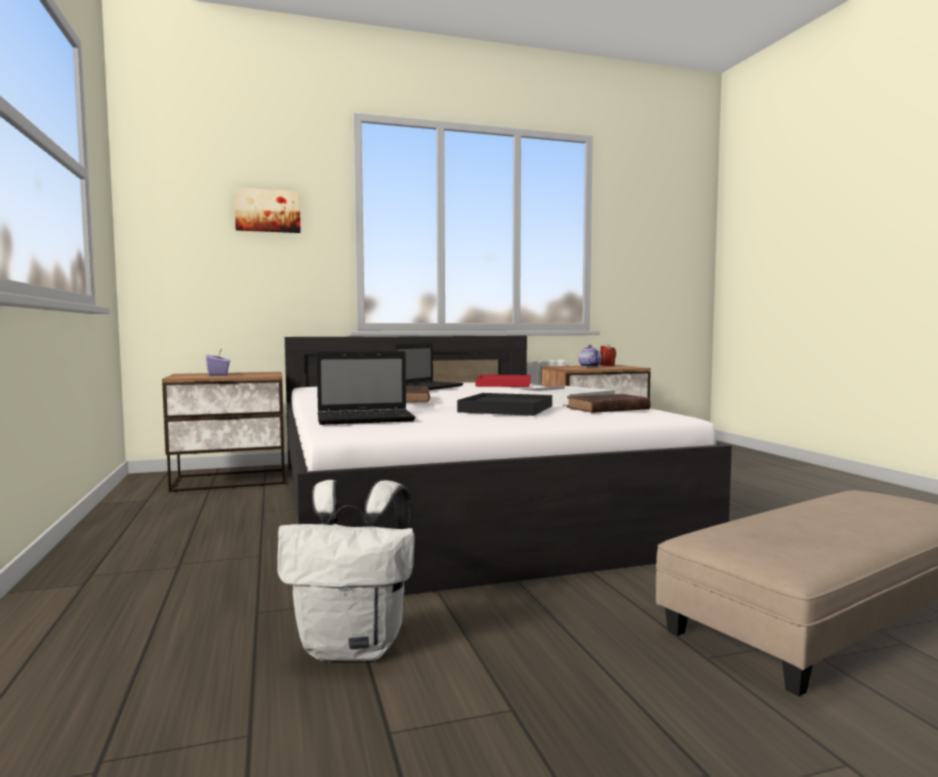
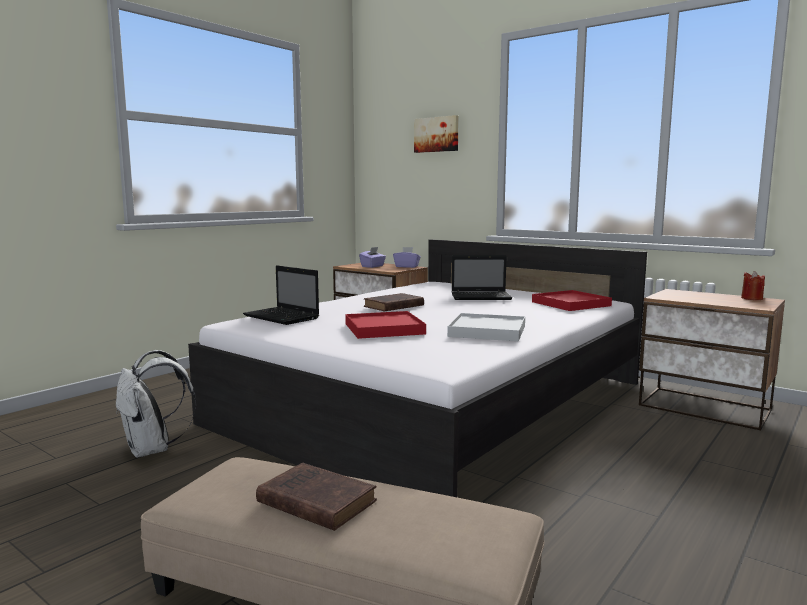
camera: 55 degrees right, 5 degrees up
(259, 372) = (407, 266): none -> purple tissue box
(506, 409) = (384, 329): black tray -> red tray
(590, 366) = (708, 297): teapot -> none
(605, 408) = (440, 346): brown book -> brown book (314, 501)

